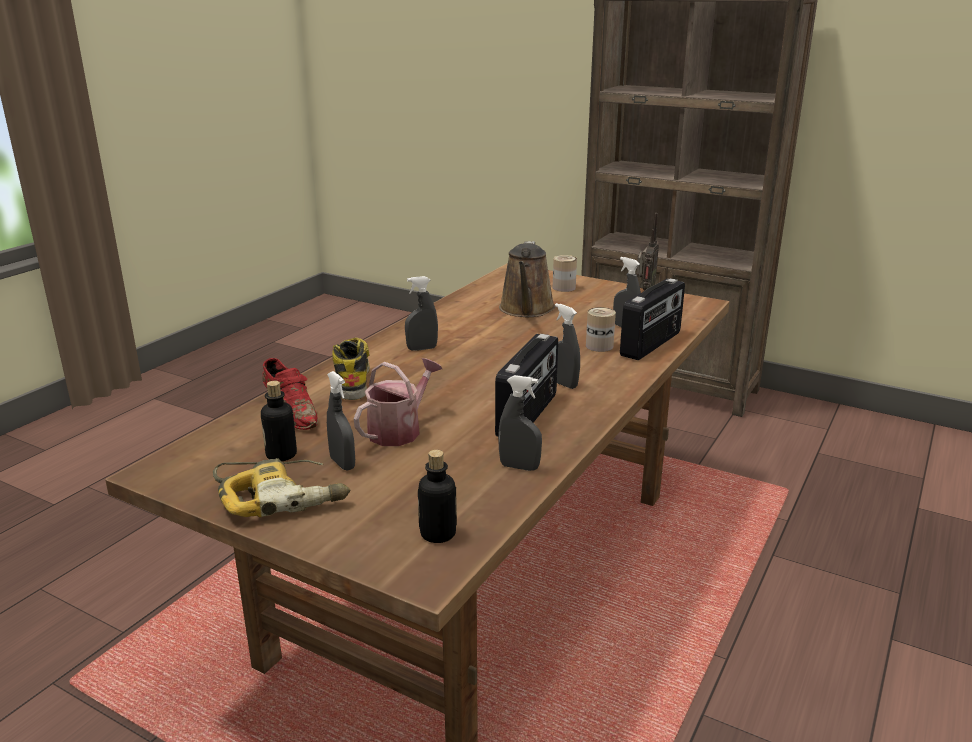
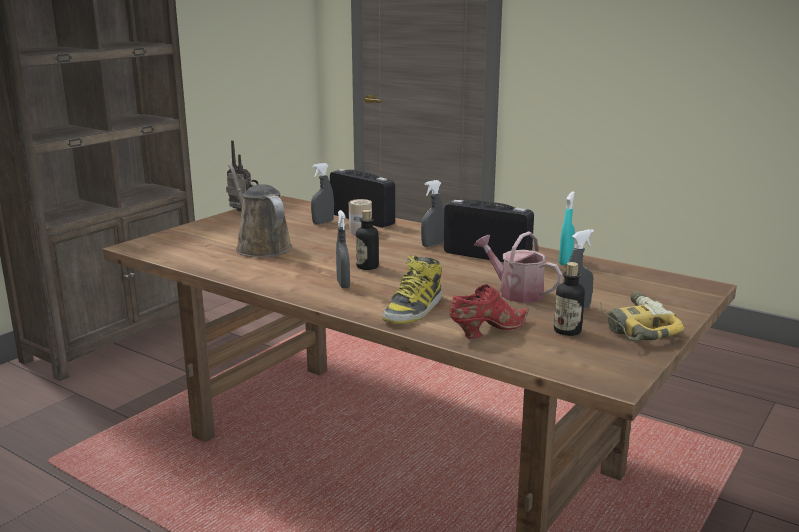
camera: 85 degrees left, 5 degrees down
(353, 380) = (413, 309): boot -> boot turned 60 degrees counterclockwise
(438, 534) = (658, 283): bottle -> bottle (367, 267)
(519, 467) = (565, 261): grey spray bottle -> turquoise spray bottle
(526, 310) = (261, 247): brown watering can -> brown watering can turned 135 degrees counterclockwise
(564, 288) = (209, 233): can -> none

